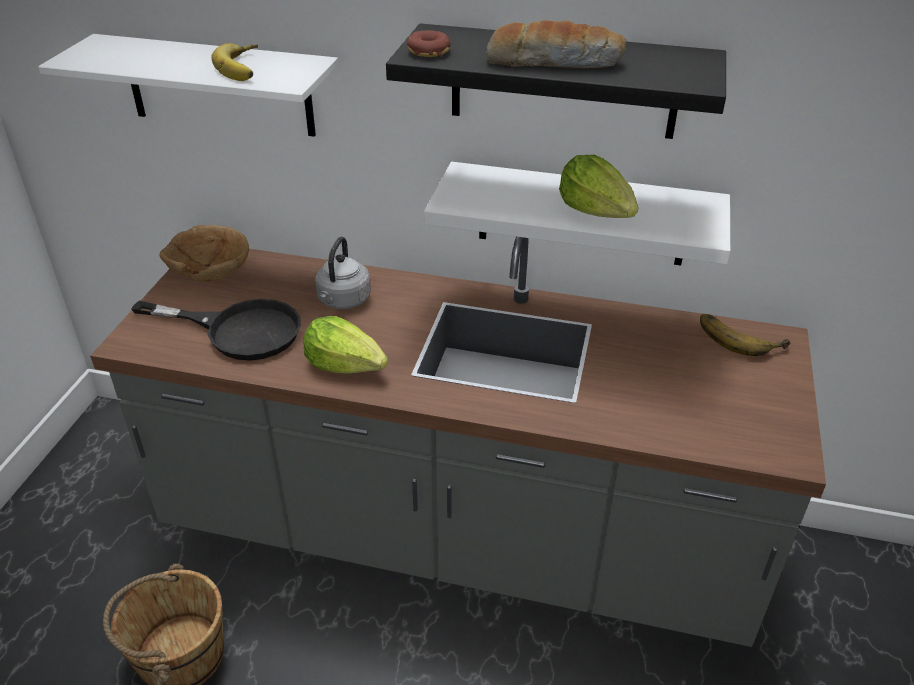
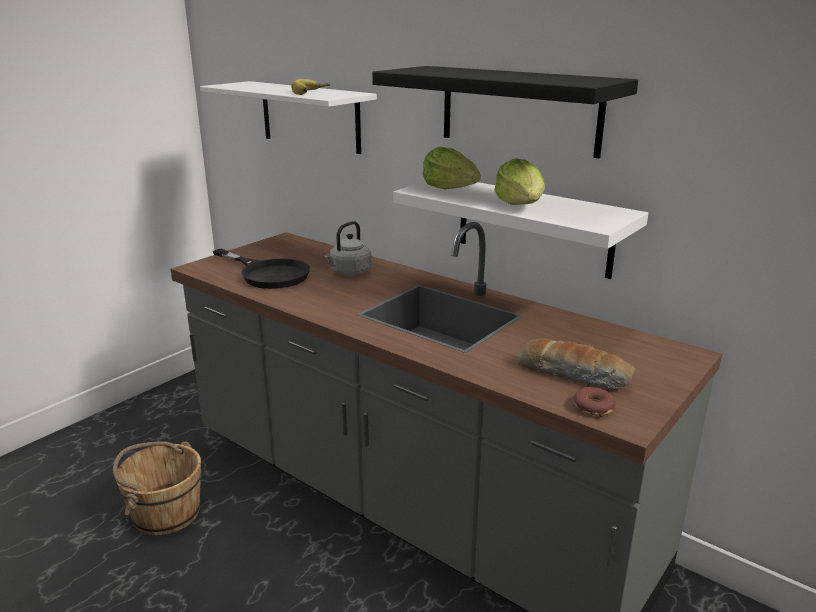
camera: 25 degrees right, 15 degrees down
(209, 270) = (279, 245): brown bowl -> none
(345, 365) = (317, 301): lettuce -> lettuce (452, 189)
(428, 51) = (408, 70): donut -> donut (593, 407)
(554, 62) = (488, 75): bread -> bread (574, 375)
(739, 336) = (649, 345): banana -> none

